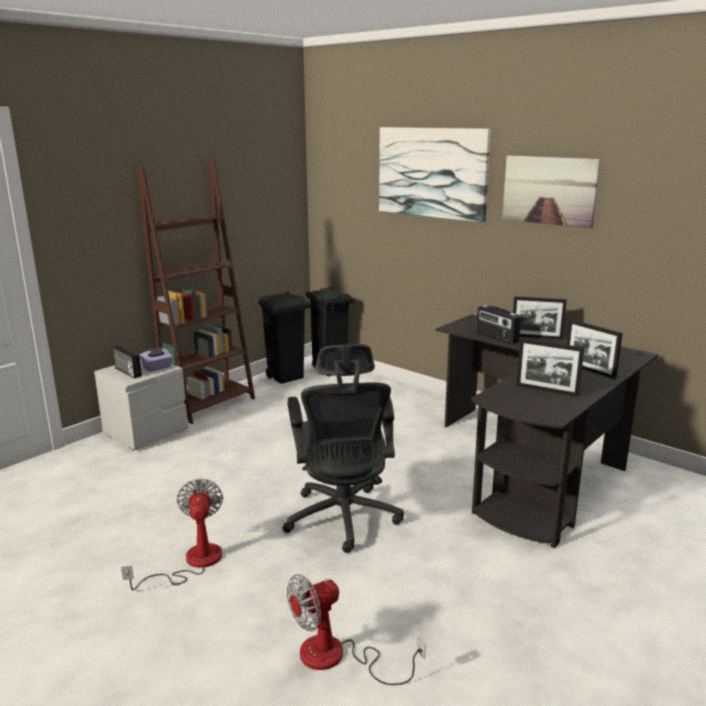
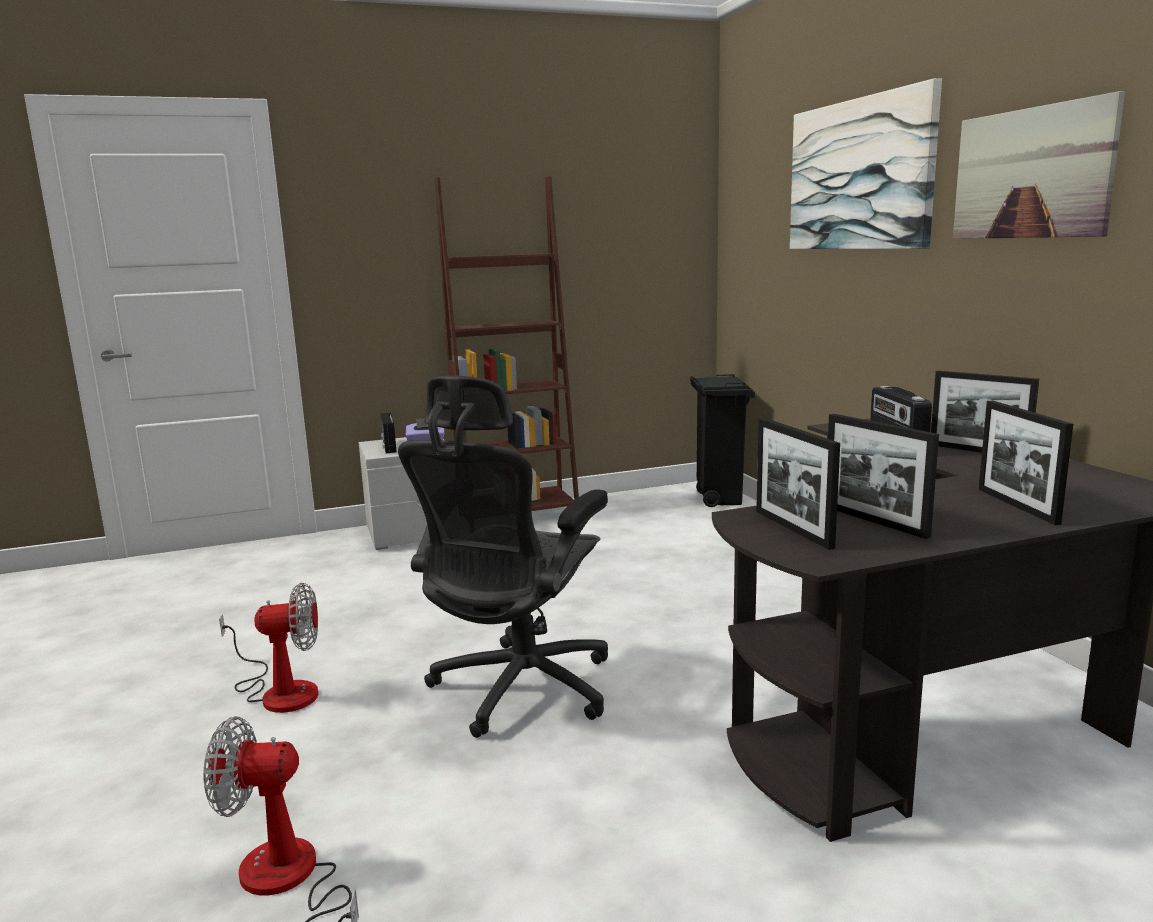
camera: 30 degrees right, 5 degrees down
(192, 563) = (280, 691): fan -> fan turned 60 degrees clockwise
(286, 377) = (649, 500): black trash can -> none
(520, 401) = (793, 529): none -> picture frame

